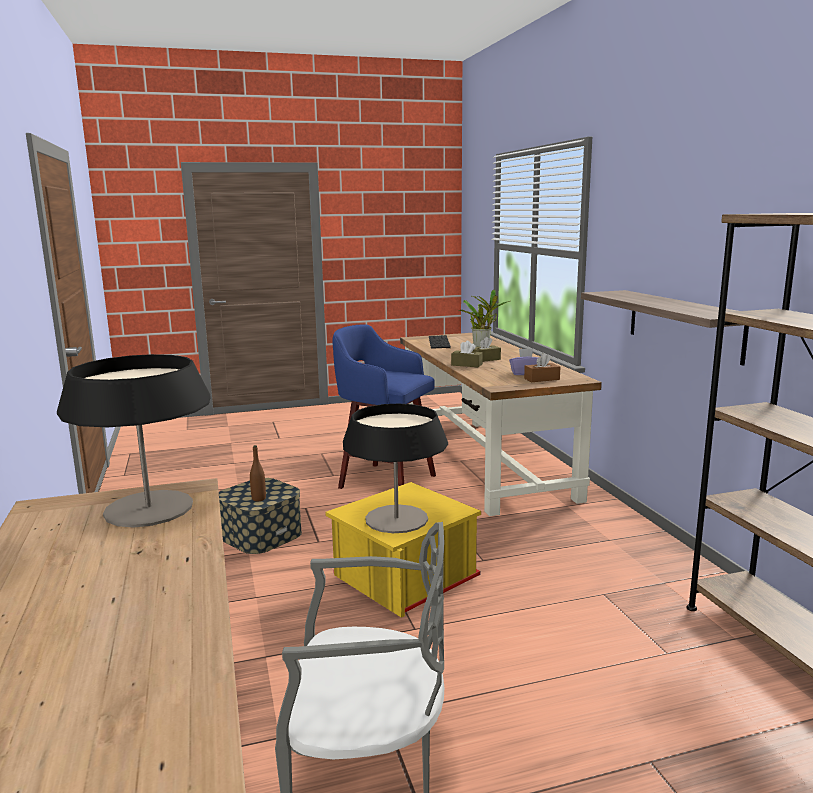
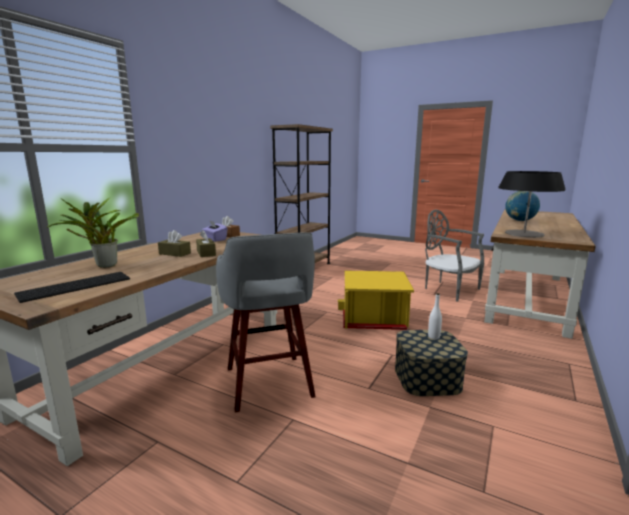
camera: 135 degrees left, 0 degrees up
(151, 618) = (520, 221): none -> globe
(258, 499) = (433, 337): brown bottle -> white bottle
(385, 481) = (269, 384): blue stool -> grey stool
(396, 519) = (385, 277): table lamp -> none
(683, 324) = (229, 180): shelf -> none

